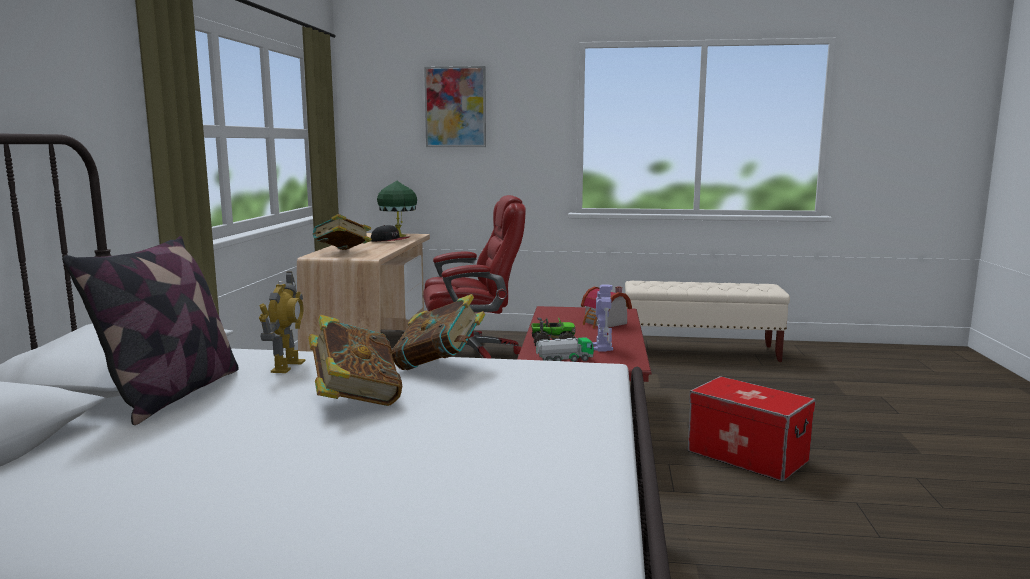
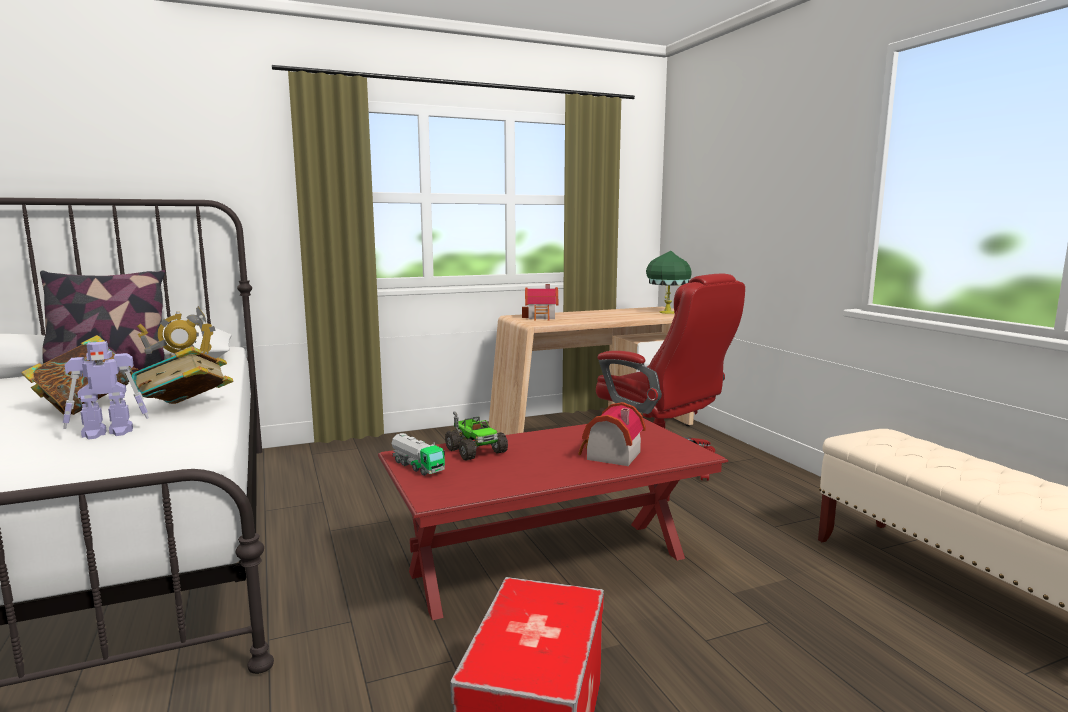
camera: 60 degrees right, 0 degrees up
(342, 253) = (542, 317): book -> toy house
(390, 241) = (632, 315): cap -> none
(455, 107) = (747, 162): picture -> none
(602, 347) = (494, 472): toy robot -> toy robot (109, 433)

